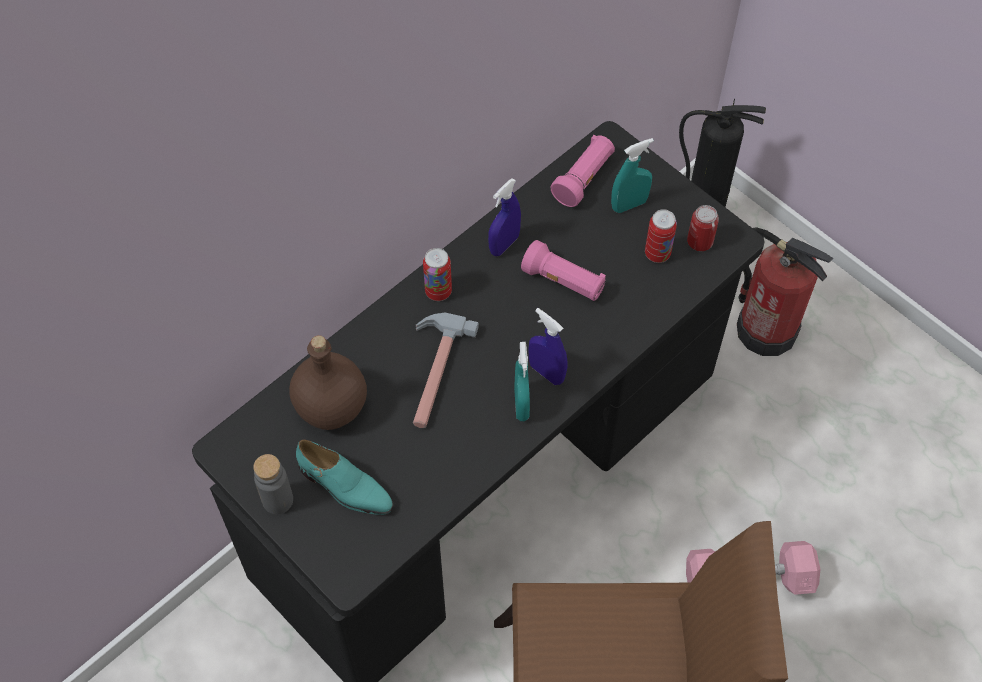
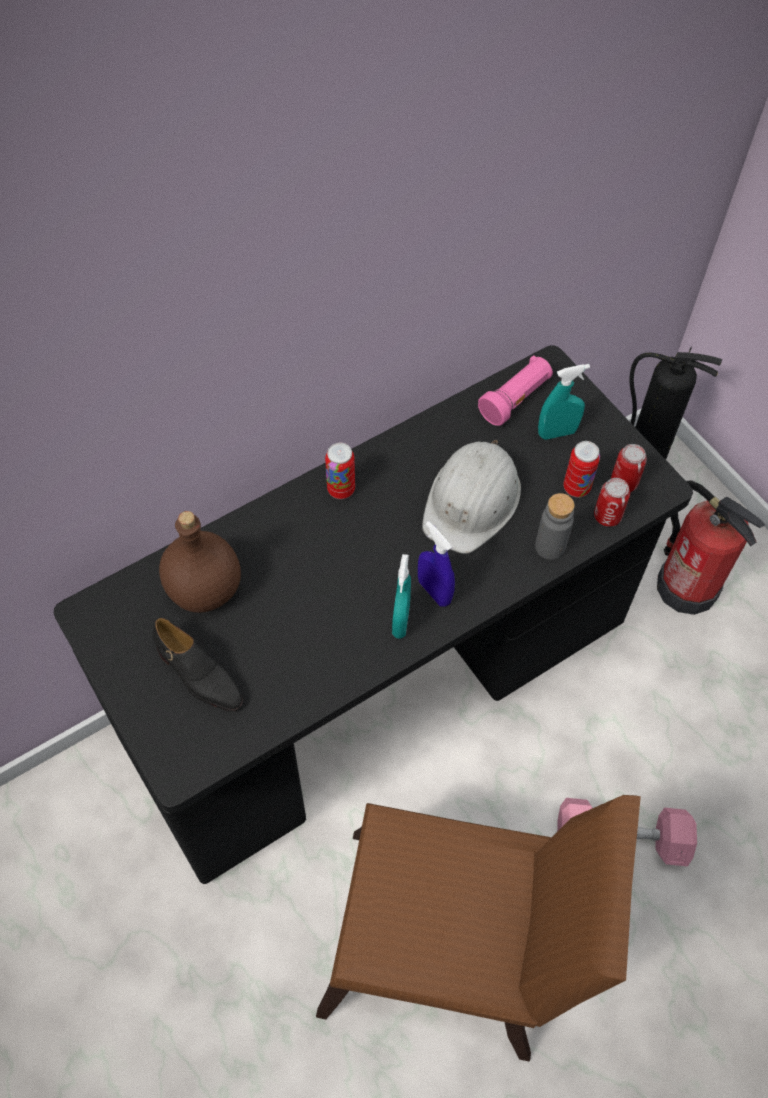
camera: 10 degrees right, 0 degrees up
(277, 500) = (127, 676): grey bottle -> grey bottle (550, 546)
(345, 487) = (198, 675): turquoise shoe -> black shoe
(433, 372) = (316, 571): hammer -> none
(504, 244) = (419, 452): blue spray bottle -> none
(564, 282) = (472, 500): pink flashlight -> white hard hat
(691, 275) = (607, 516): none -> can

